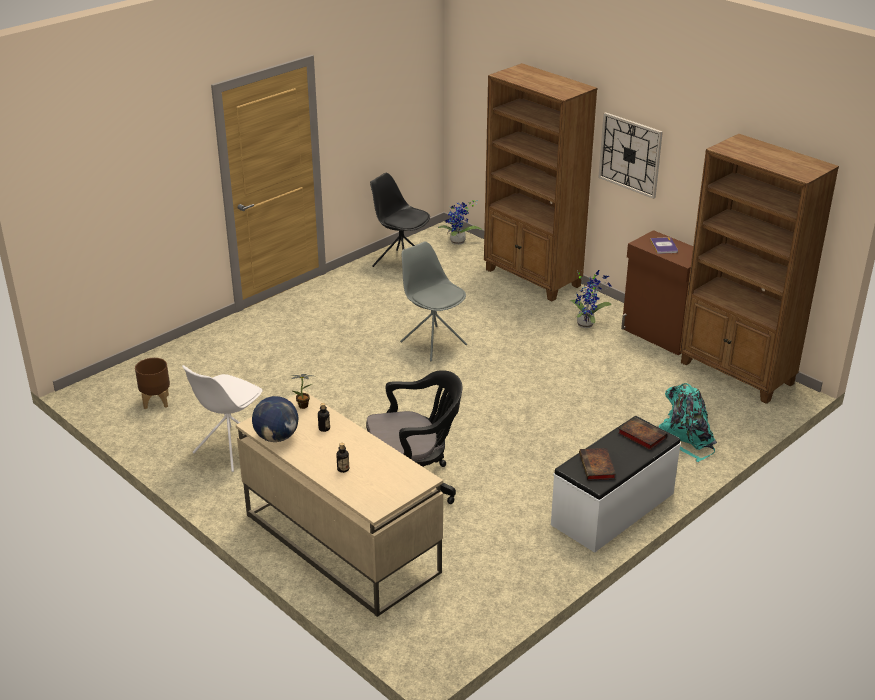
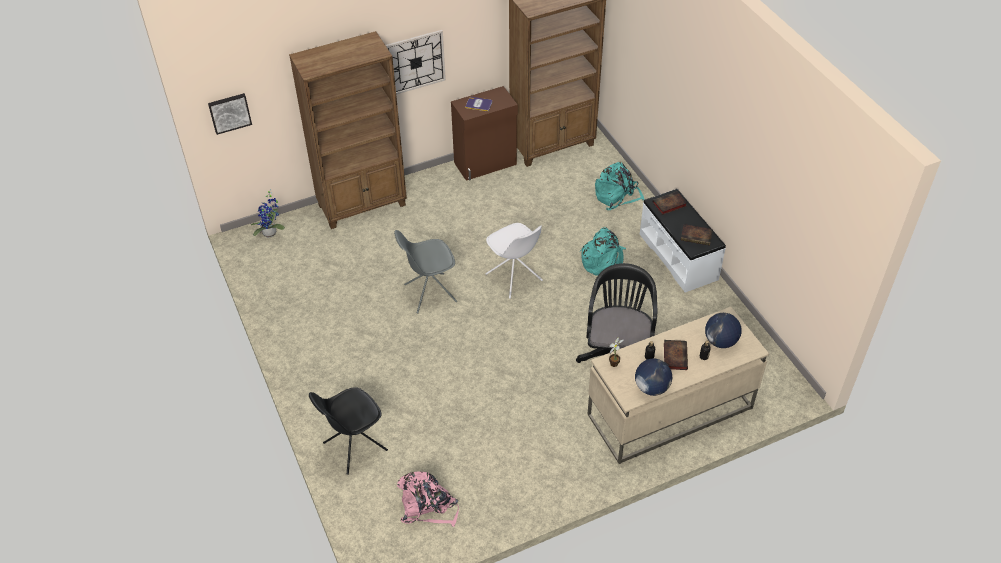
camera: 70 degrees left, 15 degrees up
(156, 401) = (428, 506): brown planter -> pink backpack
(230, 449) = (525, 461): white chair -> white chair (514, 278)
(335, 447) = (674, 355): none -> book
(375, 479) = (720, 341): none -> globe
(401, 263) = (284, 280): black chair -> black chair (354, 447)
(470, 95) = (229, 112): none -> picture
(561, 448) = (603, 261): none -> turquoise backpack
(587, 323) = (449, 196): potted plant -> none

